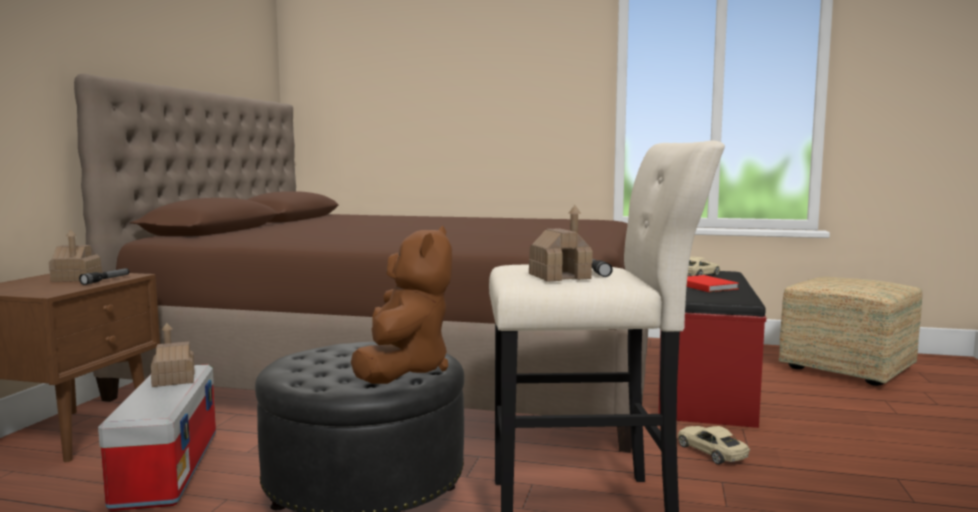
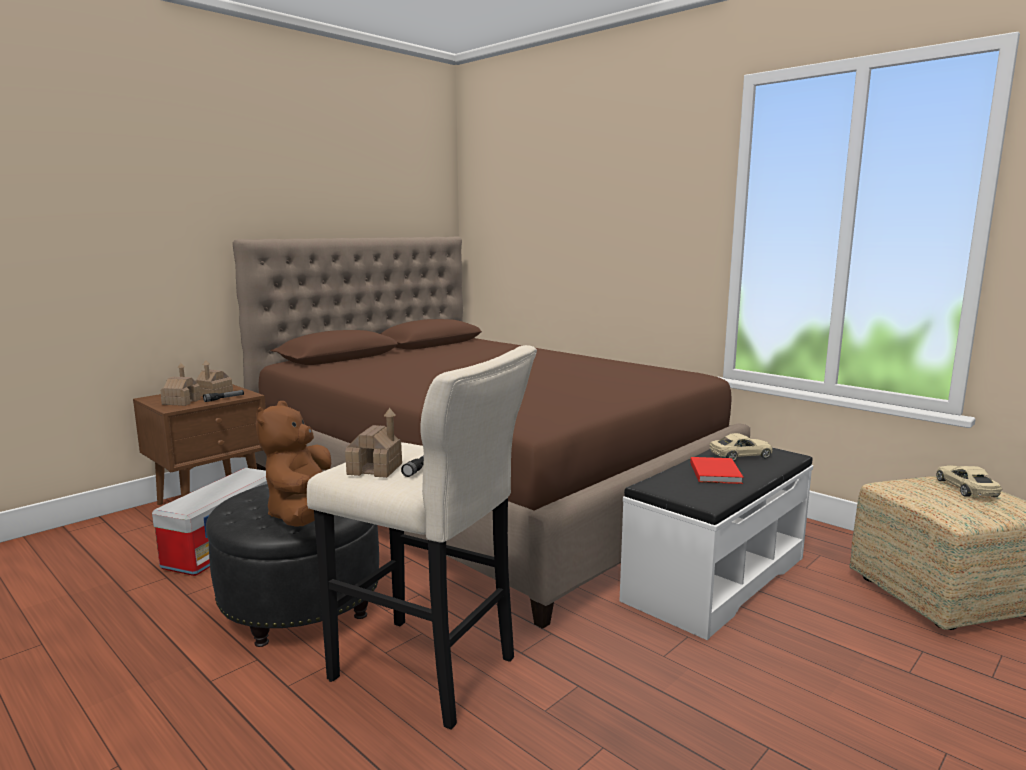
camera: 30 degrees right, 5 degrees up
(173, 379) = (236, 481): toy house -> toy house (181, 402)
(403, 370) = (306, 516): brown plush toy -> brown plush toy turned 150 degrees clockwise
(700, 388) = (715, 578): red bench -> white bench
(711, 452) = (616, 652): beige toy car -> beige toy car (966, 488)

